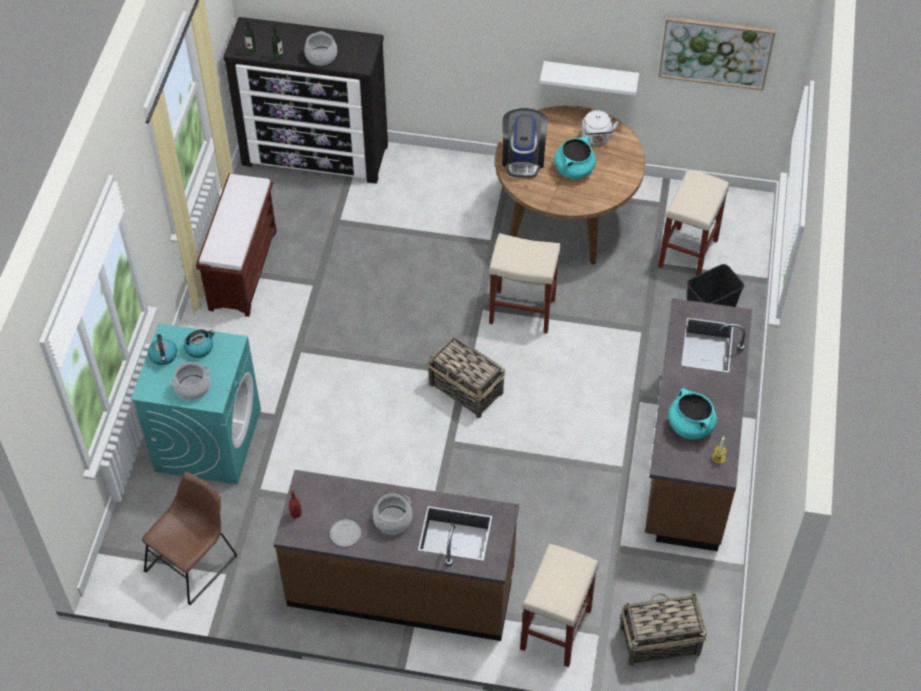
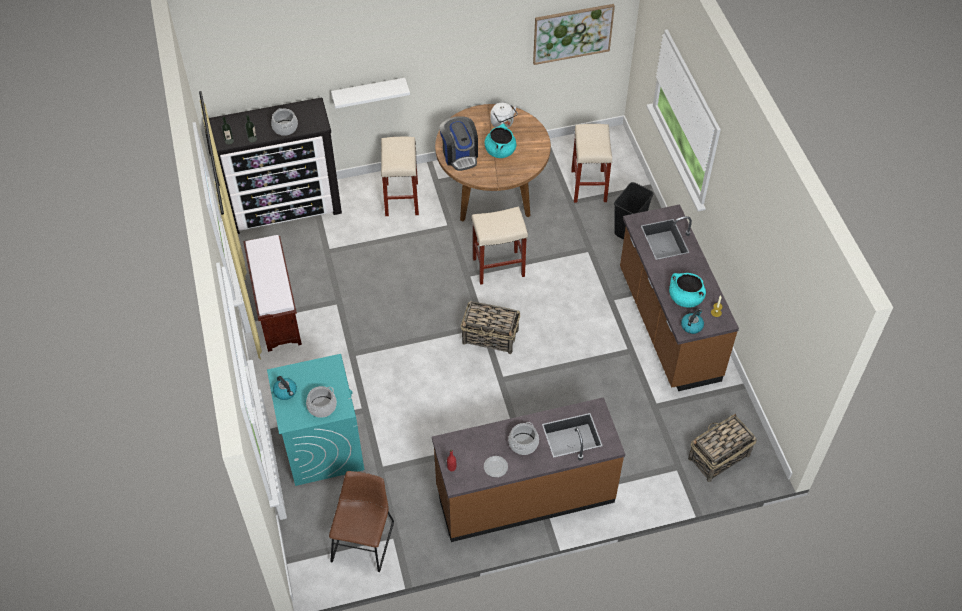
camera: 25 degrees left, 0 degrees up
(199, 348) = (310, 375): kettle -> kettle (691, 326)
(555, 628) = (646, 478): beige stool -> beige stool (401, 198)
(590, 77) = (483, 81): white shelf -> white shelf (369, 92)

